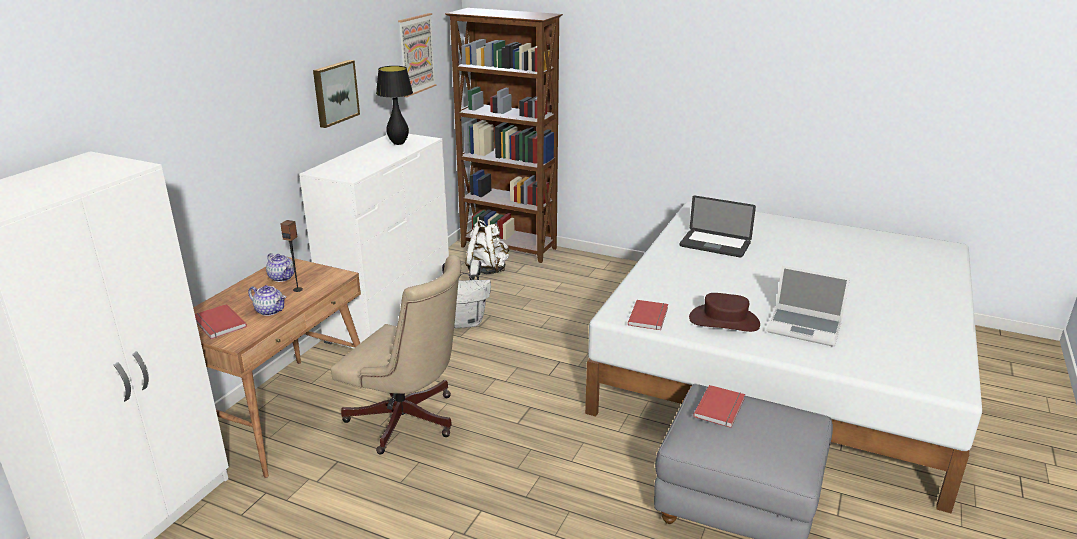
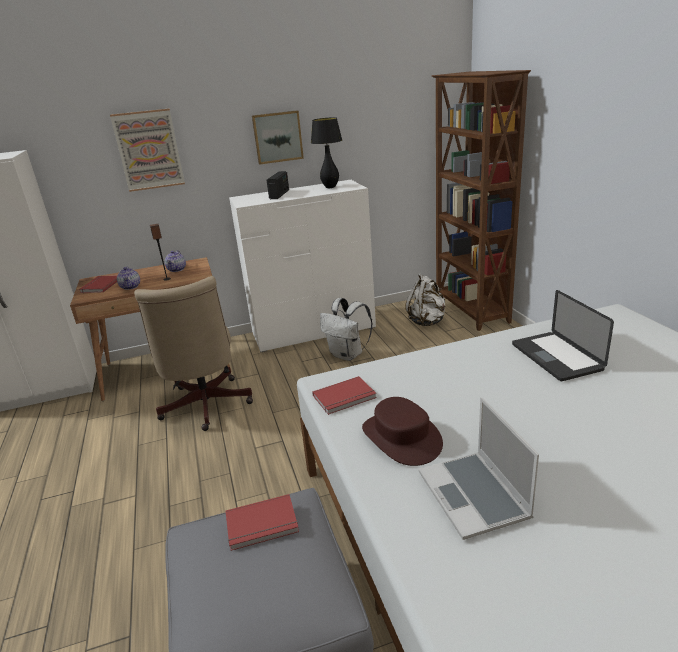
camera: 50 degrees right, 0 degrees up
(361, 160) = (279, 194): none -> radio
(416, 54) = (392, 113): picture -> picture (149, 150)

